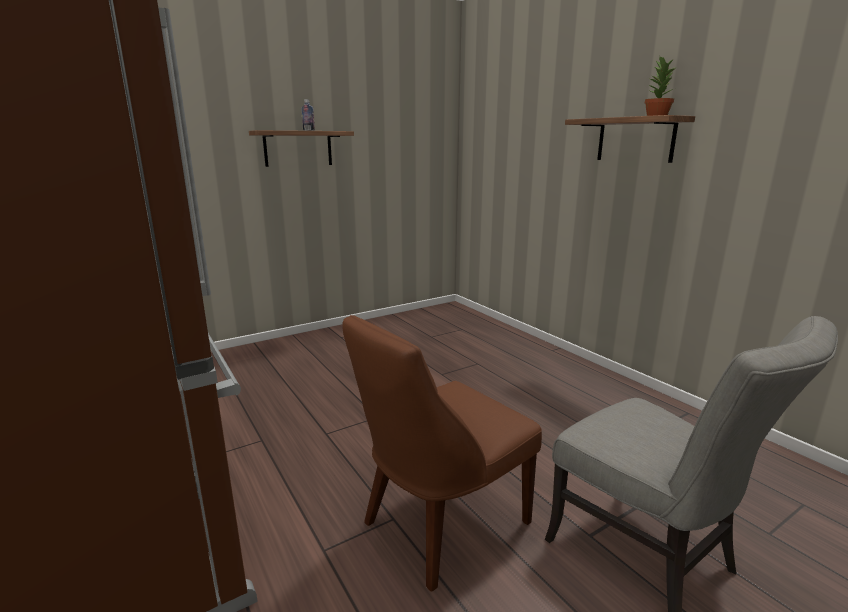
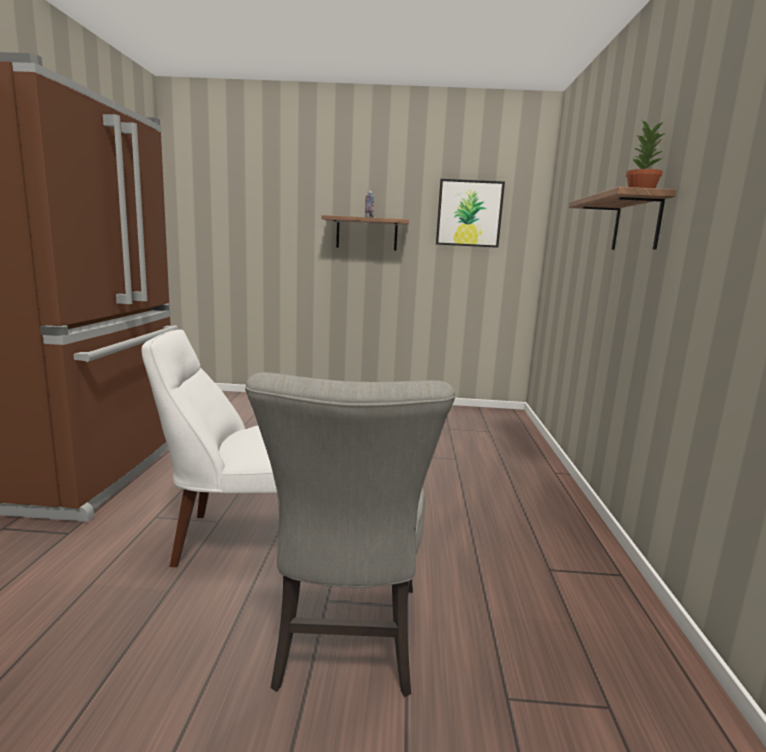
camera: 35 degrees right, 5 degrees down
(396, 121) = (469, 213): none -> picture
(440, 525) = (237, 539): brown chair -> white chair

